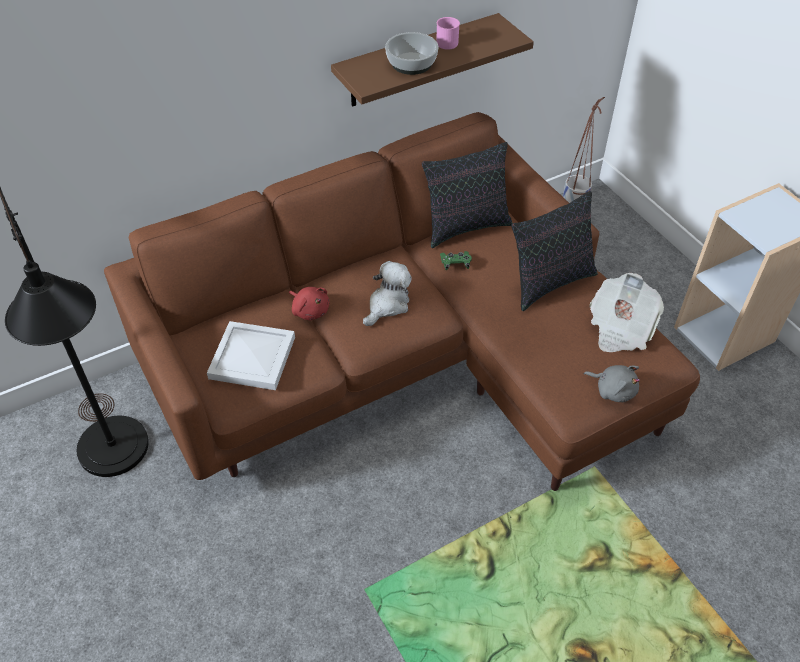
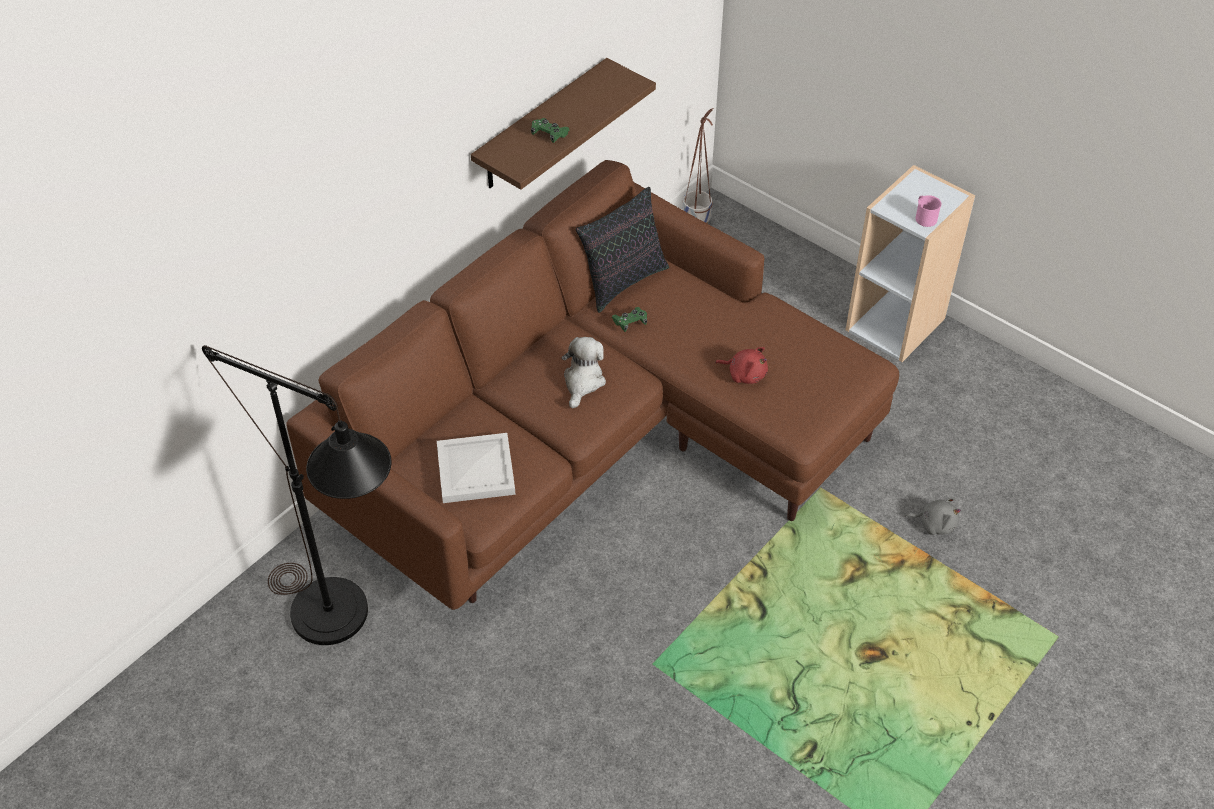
camera: 20 degrees left, 0 degrees up
(310, 310) = (506, 408): red plush toy -> red plush toy (745, 374)
(411, 63) = (549, 134): bowl -> green game controller
(447, 41) = (572, 102): pink mug -> pink mug (924, 217)
(551, 284) = (731, 318): black pillow -> none
(613, 390) = (829, 405): grey plush toy -> grey plush toy (934, 524)
(620, 328) = (813, 344): newspaper -> none

